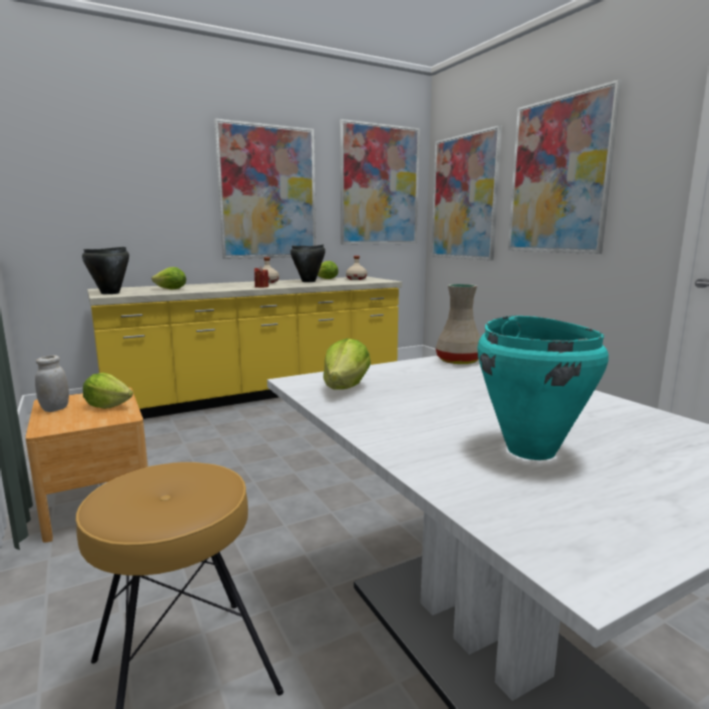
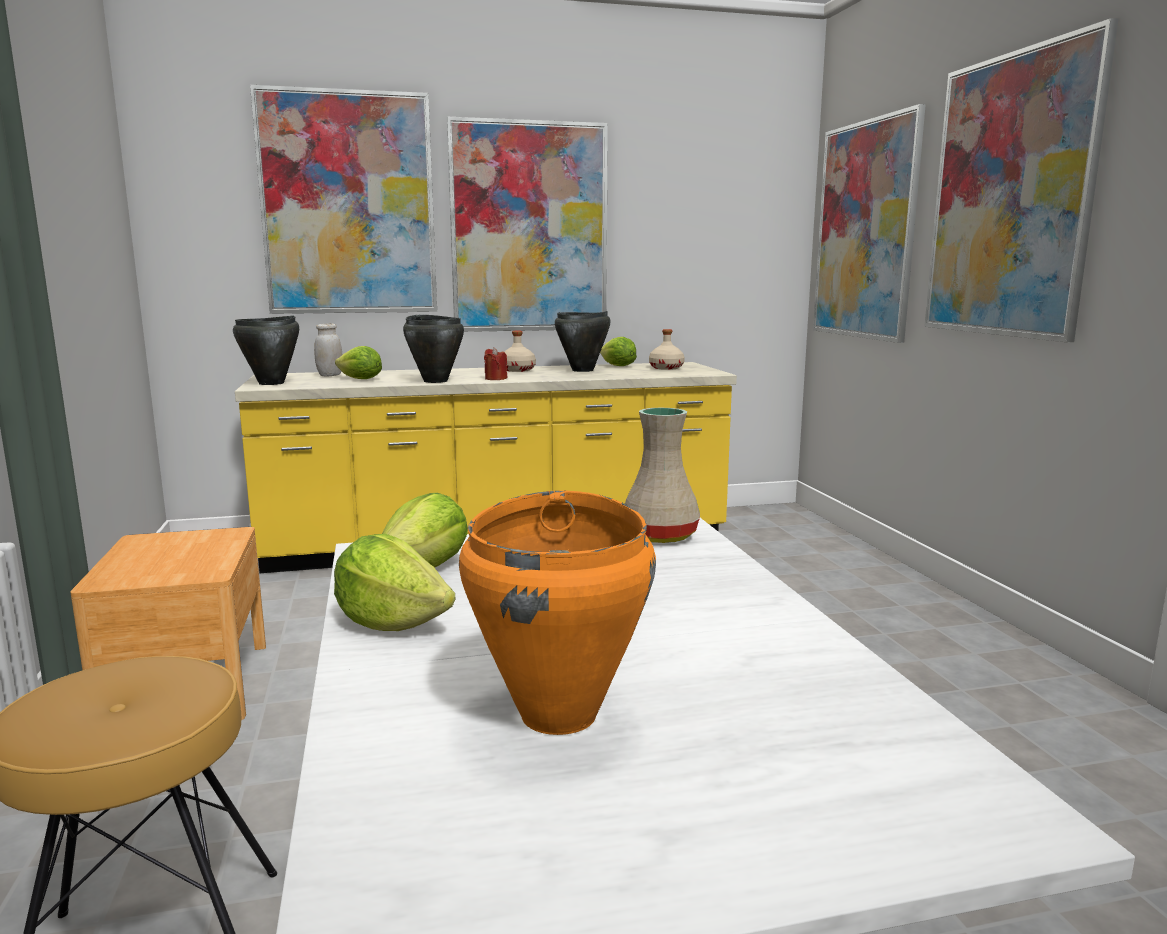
camera: 15 degrees right, 0 degrees up
(55, 409) = (136, 552): white jar -> white jar (330, 375)
(108, 406) = (202, 554): lettuce -> lettuce (392, 622)
(224, 289) = (435, 381): none -> black cooking pot
(379, 185) = (723, 211): picture -> picture (348, 204)
(531, 449) = (560, 714): turquoise cooking pot -> orange cooking pot

